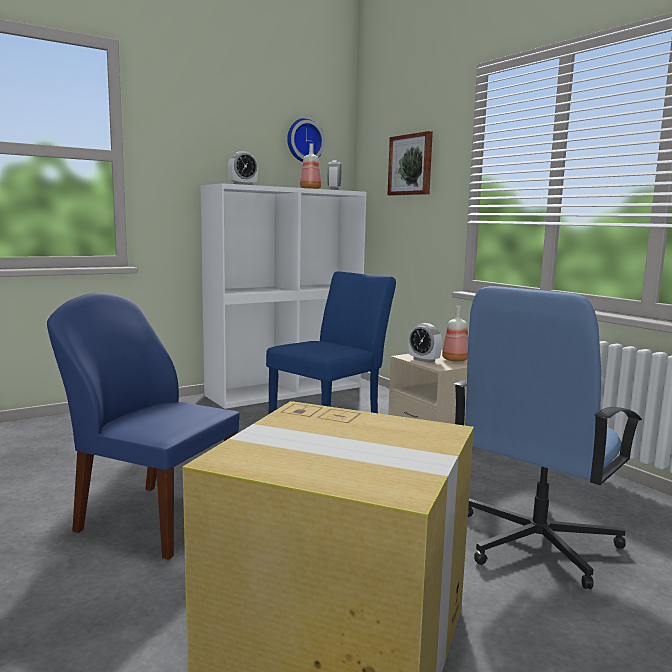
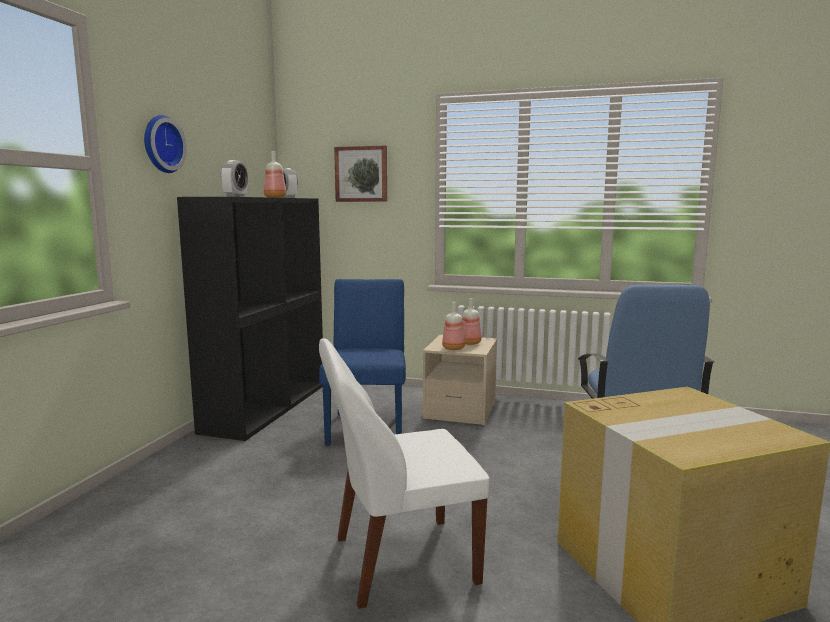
camera: 40 degrees left, 0 degrees up
(154, 519) = (400, 560): blue chair -> white chair
(285, 390) = (266, 406): white bookcase -> black bookcase
(304, 140) = (246, 145): wall clock -> wall clock (161, 144)
(424, 360) = (454, 348): alarm clock -> bottle

